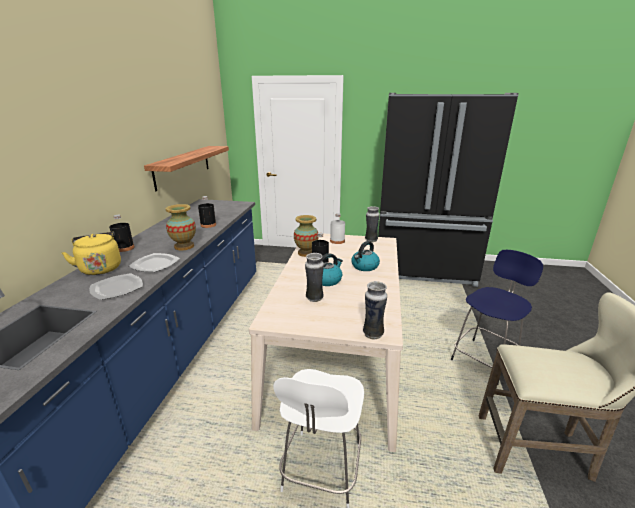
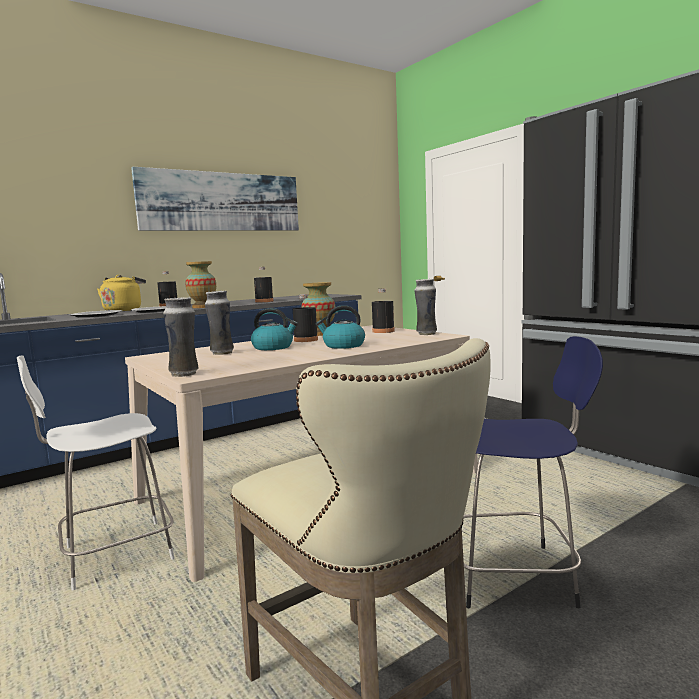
camera: 45 degrees right, 15 degrees down
(131, 130) = (222, 202): none -> picture
(183, 166) = (300, 252): shelf -> none
(337, 241) = (383, 331): white bottle -> black bottle

